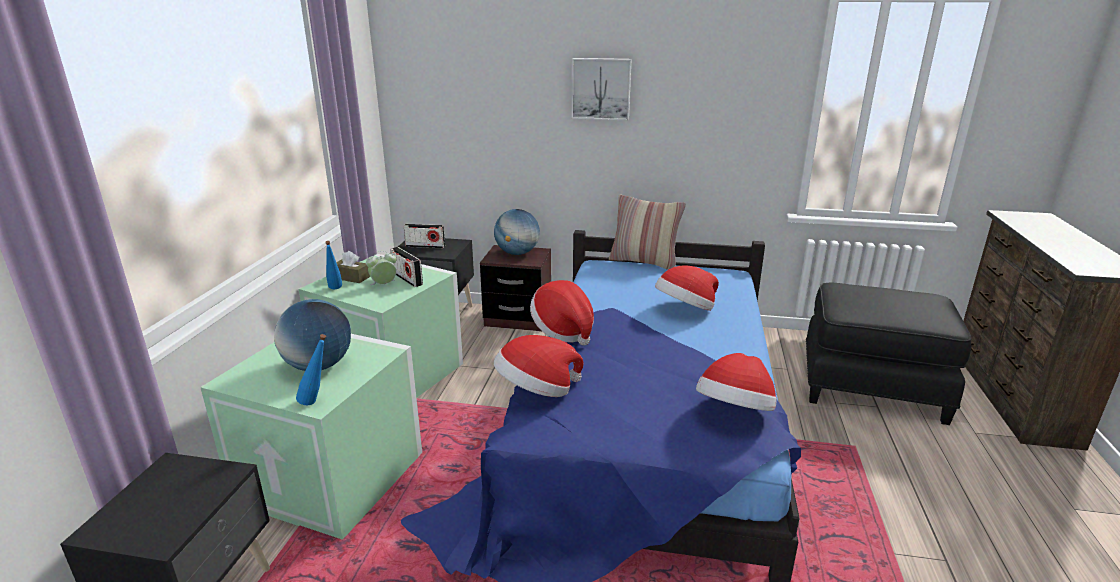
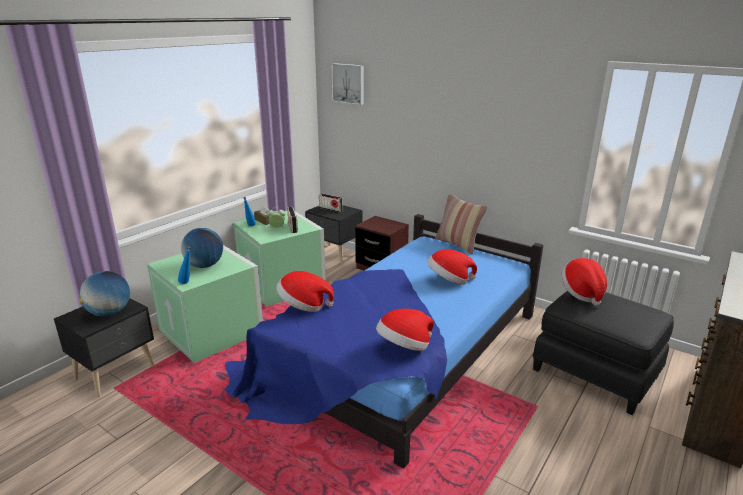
camera: 25 degrees right, 0 degrees up
(517, 253) = (383, 223): globe -> globe (109, 313)
(563, 330) = (355, 276): hat -> hat (582, 293)
(601, 88) = (445, 118): picture -> picture (348, 83)

